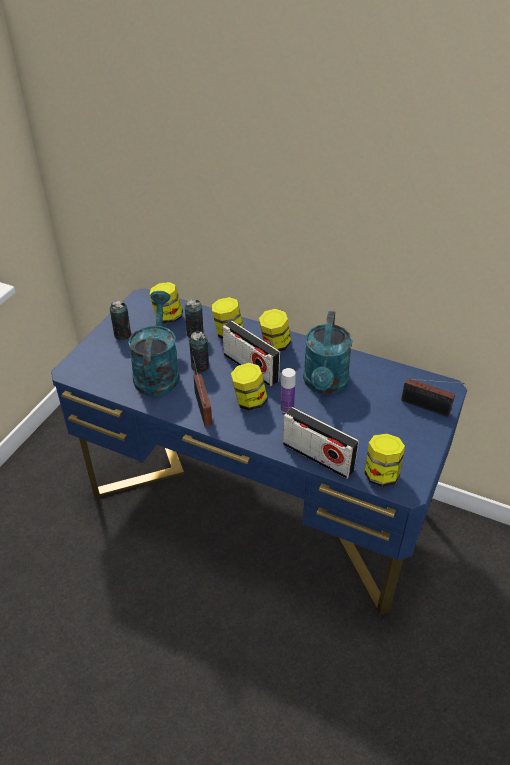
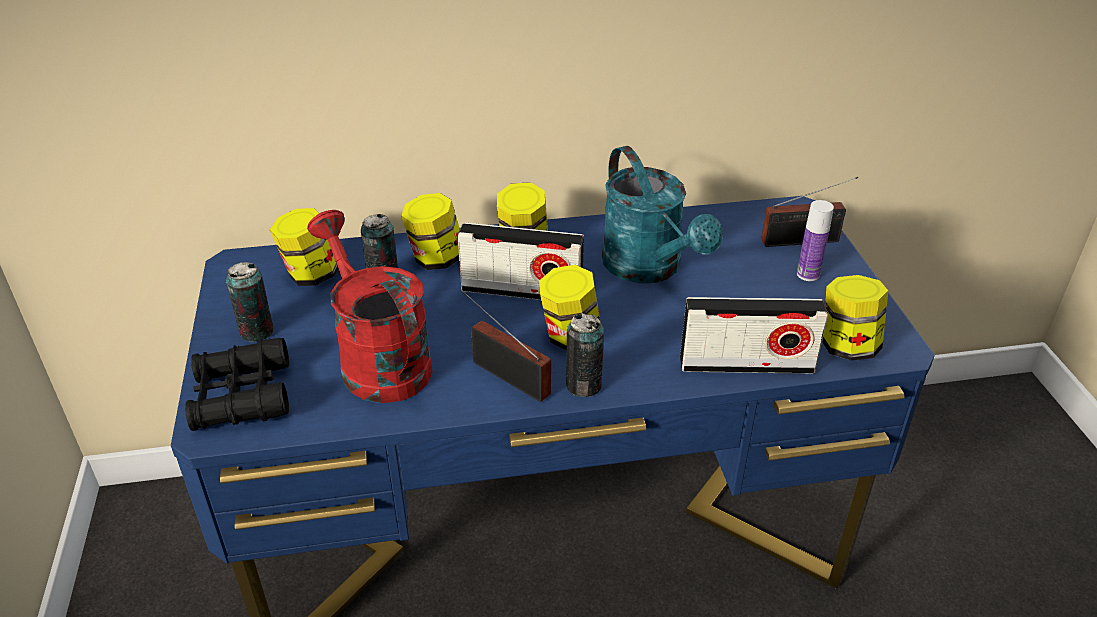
camera: 35 degrees left, 5 degrees down
(92, 362) = (242, 396): none -> black binoculars
(157, 371) = (378, 359): turquoise watering can -> red watering can
(200, 367) = (442, 323): can -> can (583, 385)
(287, 408) = (634, 322): bottle -> bottle (808, 274)

